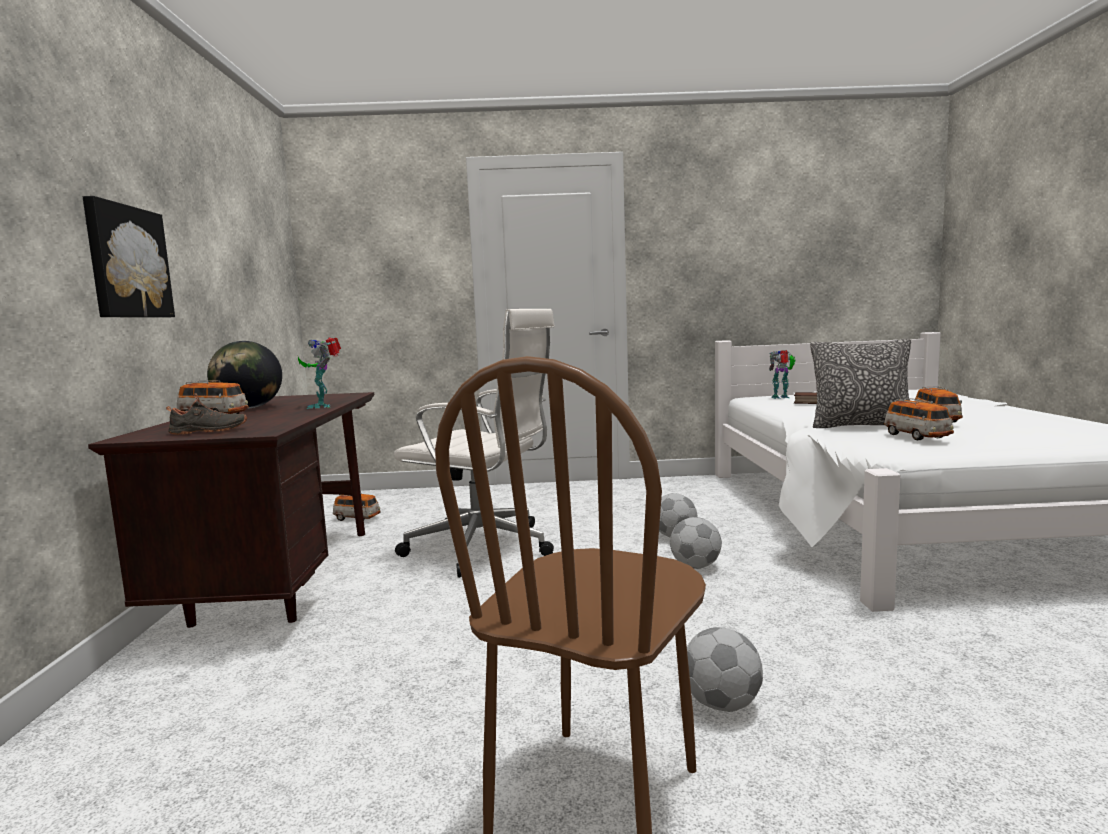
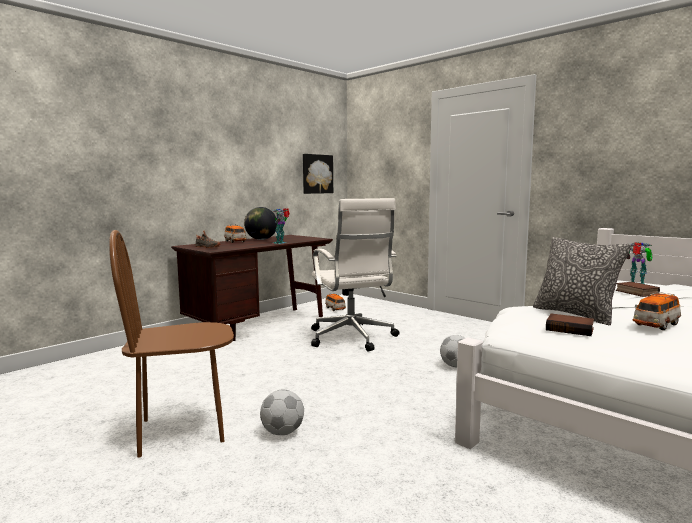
camera: 45 degrees right, 0 degrees up
(127, 262) = (208, 171): picture -> picture (317, 174)
(696, 566) = (424, 383): football -> none
(917, 436) = (570, 329): toy car -> book

